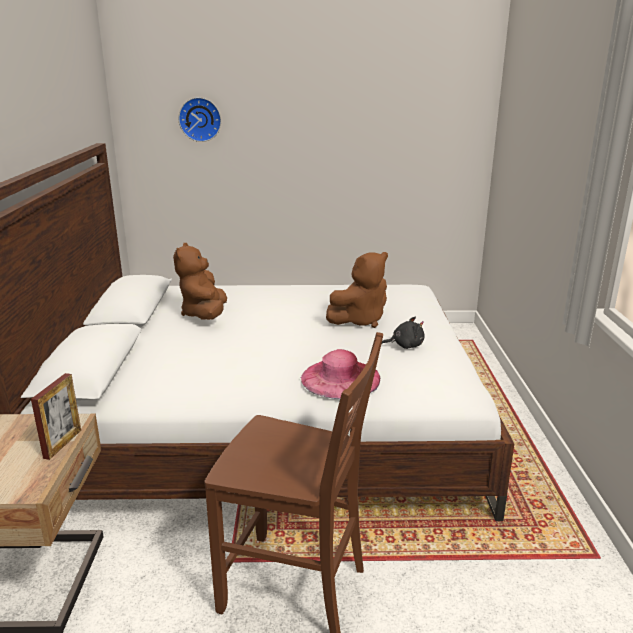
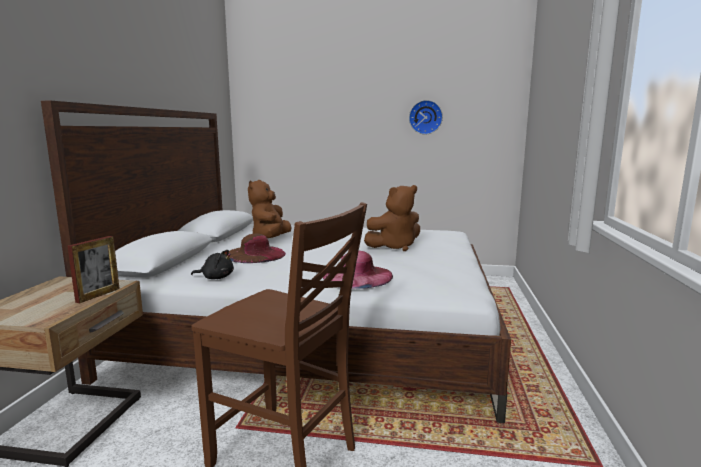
camera: 10 degrees right, 10 degrees down
(200, 119) = (293, 105): wall clock -> wall clock (425, 117)
(201, 347) = (255, 254): none -> brown hat
(405, 346) = (426, 262): black plush toy -> black plush toy (216, 277)

